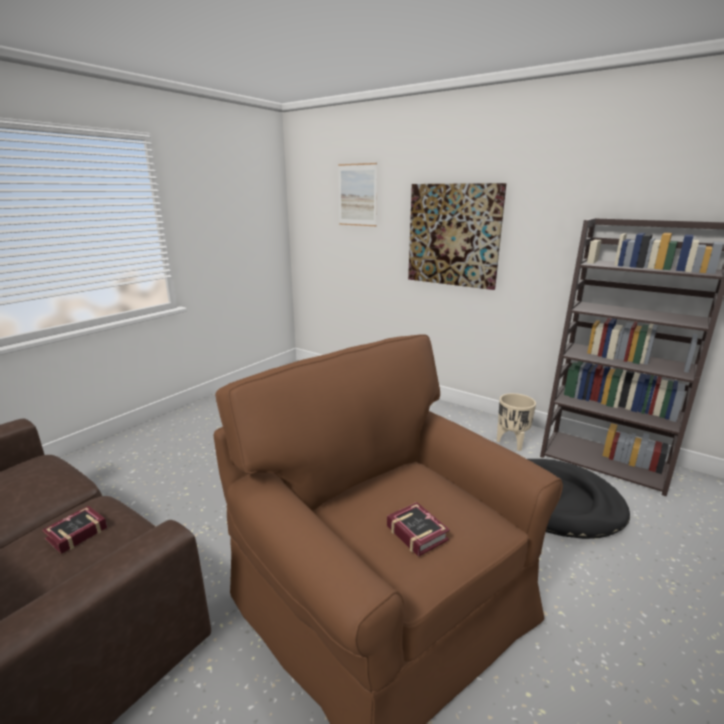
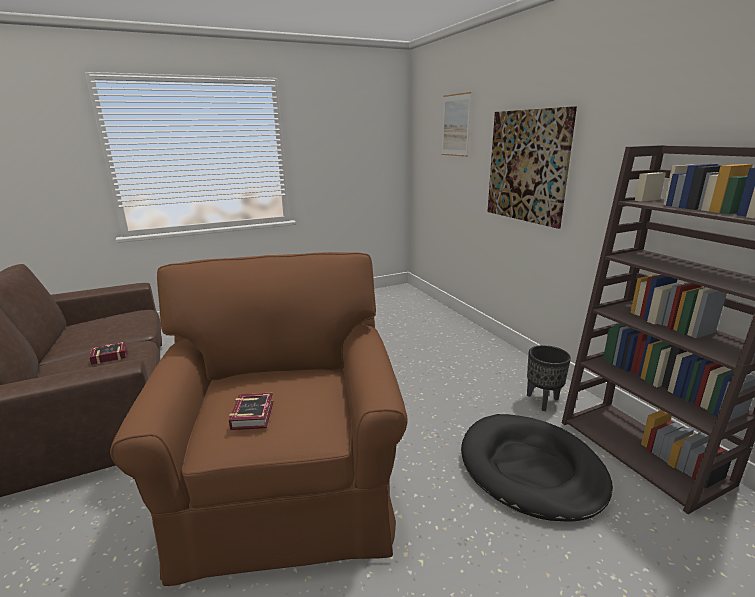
camera: 30 degrees right, 0 degrees up
(511, 443) = (542, 401): beige planter -> black planter

